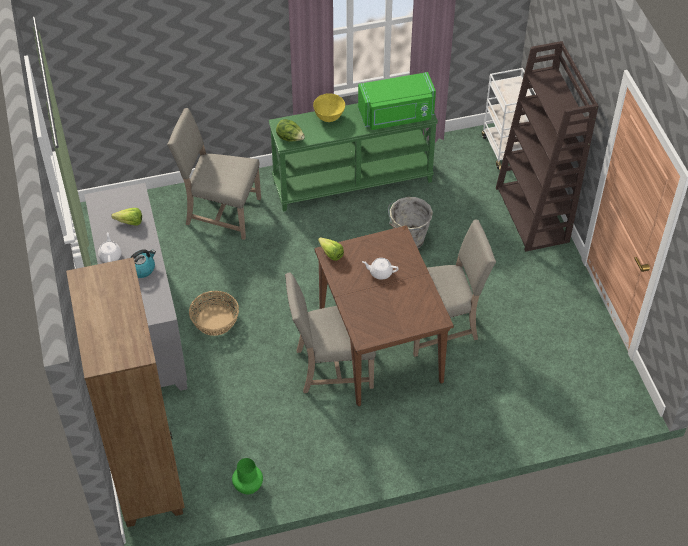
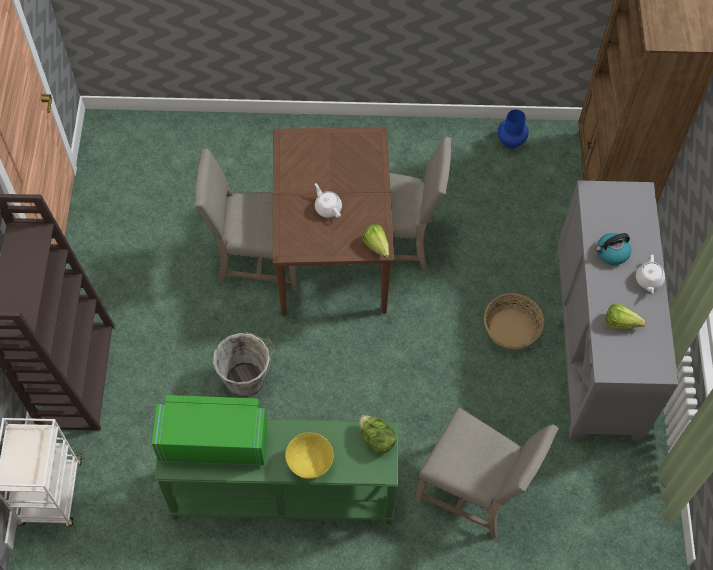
camera: 165 degrees left, 10 degrees up
(248, 486) = (511, 141): green vase -> blue vase
(380, 272) = (328, 208): white teapot -> white teapot turned 150 degrees counterclockwise

